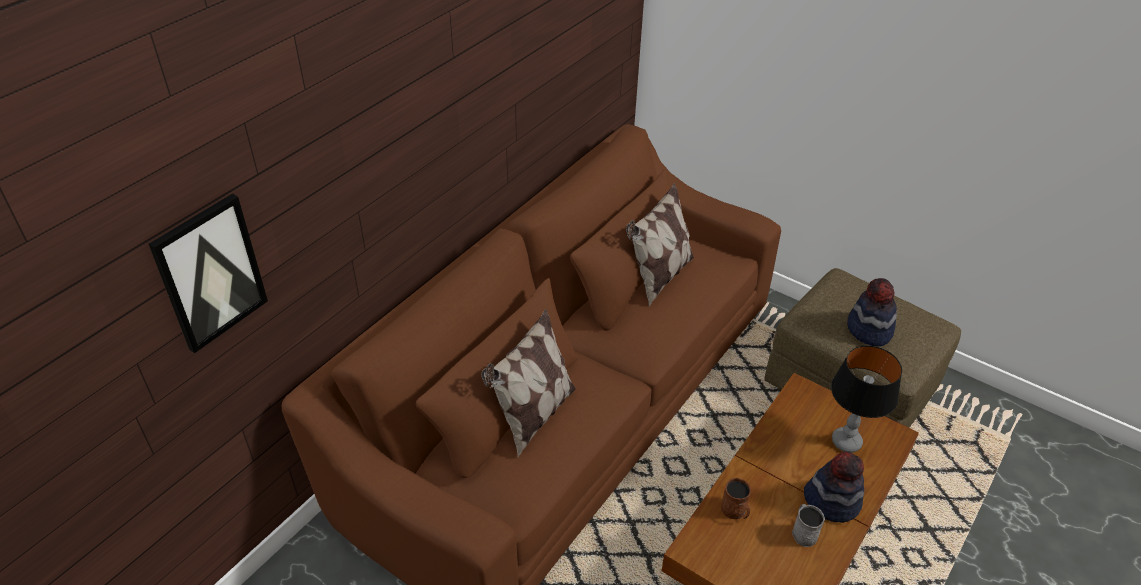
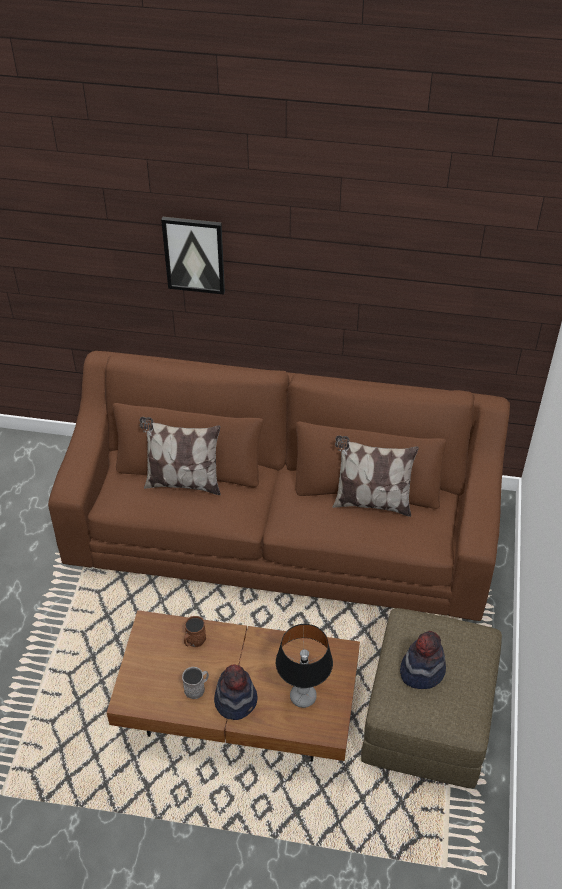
camera: 65 degrees right, 5 degrees up
(210, 273) = (62, 250): picture -> picture (194, 254)

